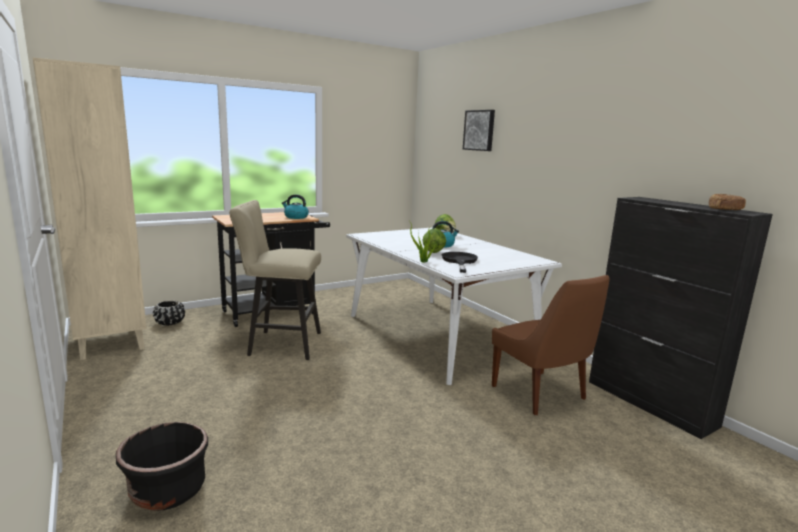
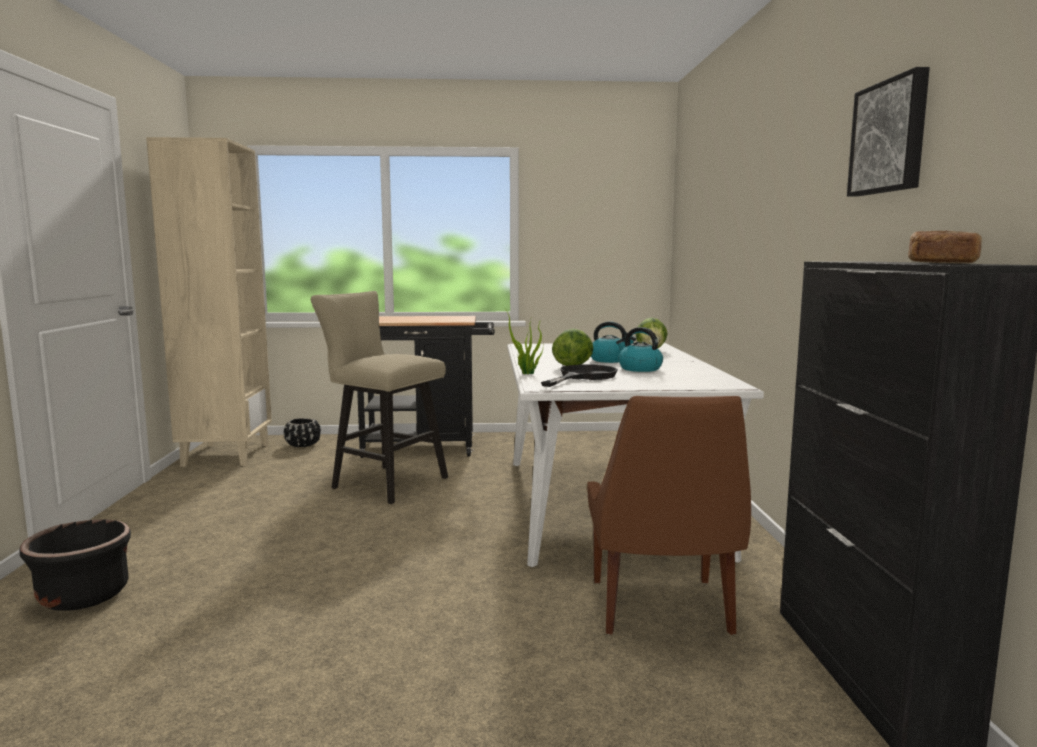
camera: 30 degrees right, 5 degrees down
(295, 217) = (450, 320): kettle -> kettle (639, 368)
(479, 130) = (722, 185): picture -> picture (890, 137)

